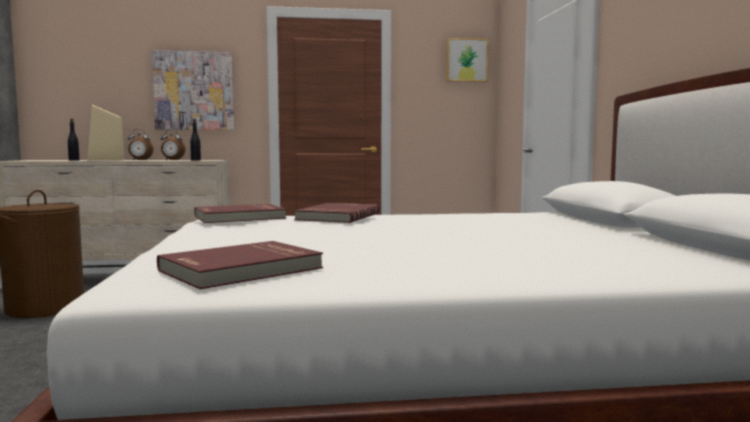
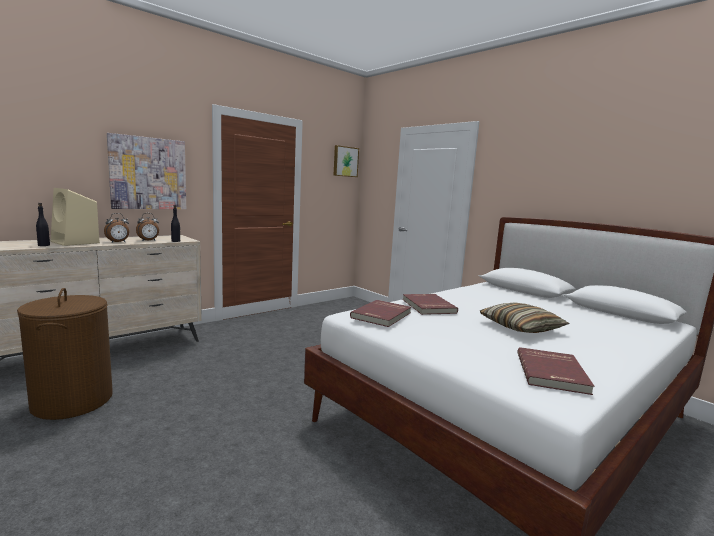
camera: 35 degrees left, 5 degrees up
(405, 240) = (521, 327): none -> pillow

